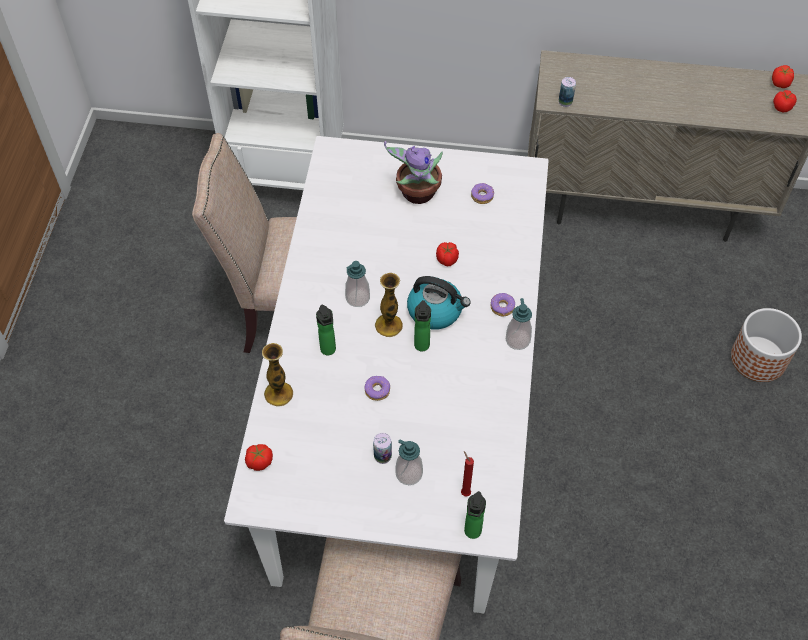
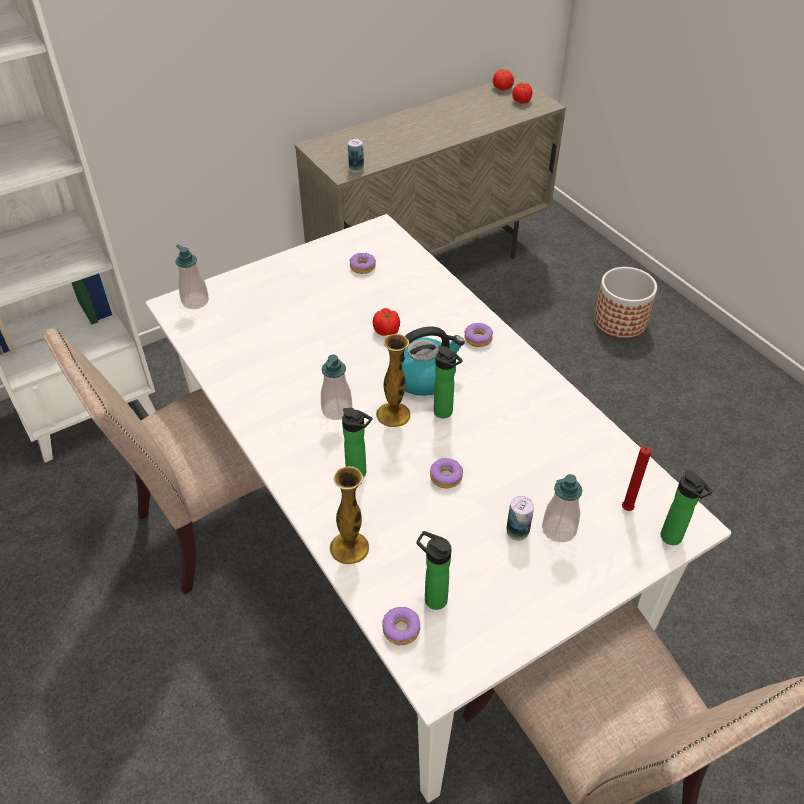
camera: 40 degrees left, 10 degrees down
(259, 462) = (401, 630): tomato -> donut
(293, 457) = (432, 598): none -> bottle
(416, 194) = (300, 296): potted plant -> none
(517, 340) = (520, 356): soap dispenser -> soap dispenser (195, 301)

